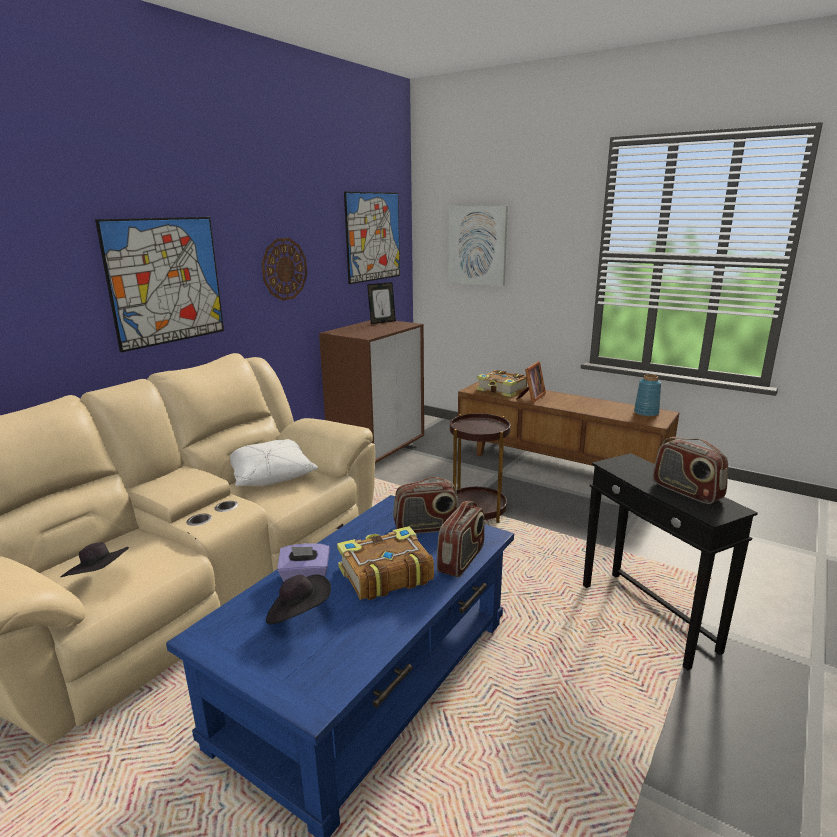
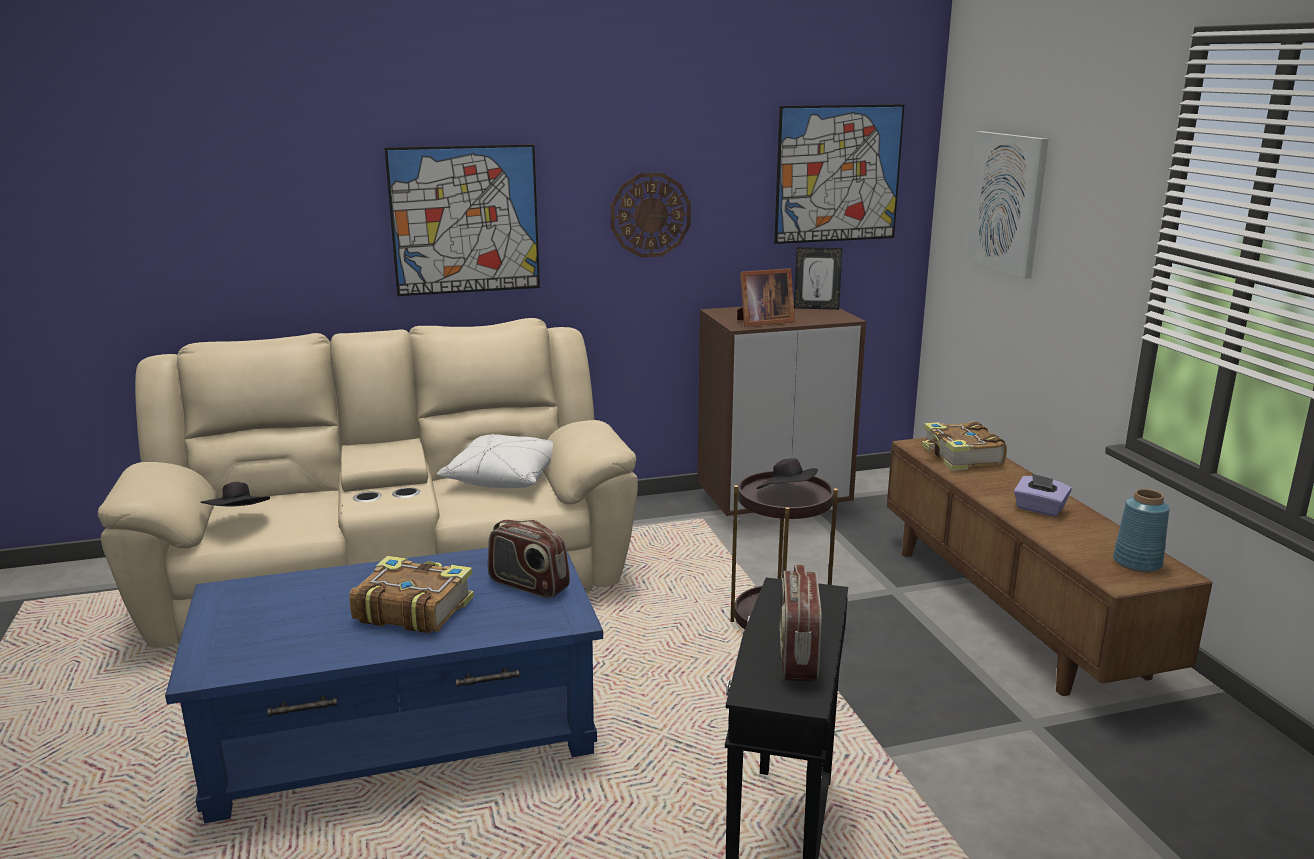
camera: 40 degrees right, 0 degrees up
(299, 614) = (299, 607): black hat -> black hat (787, 494)
(305, 576) = (354, 581): purple tissue box -> purple tissue box (1039, 509)
(461, 560) = (499, 629): radio -> none
(531, 397) = (985, 481): picture frame -> picture frame (762, 322)

